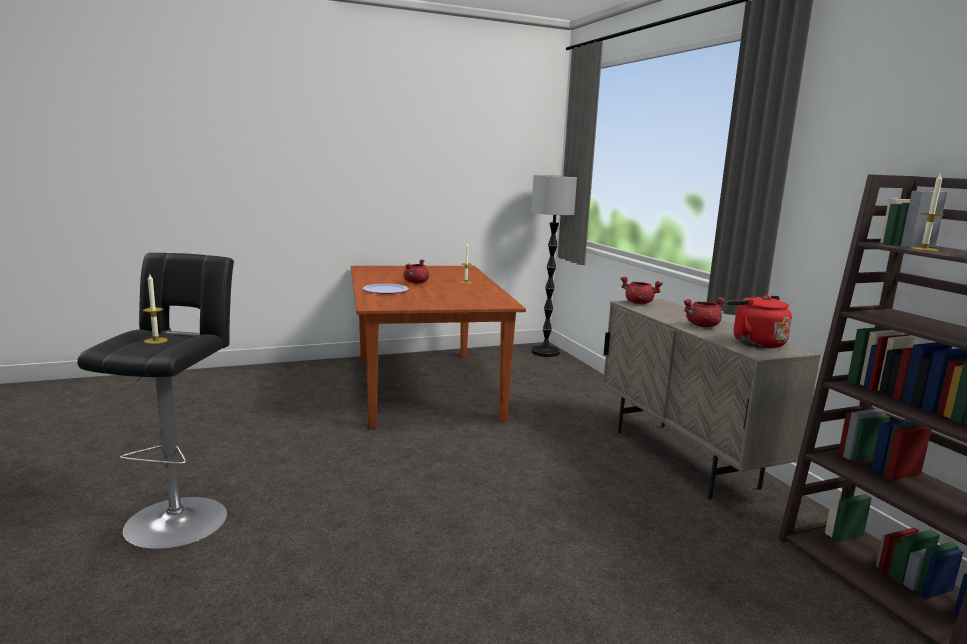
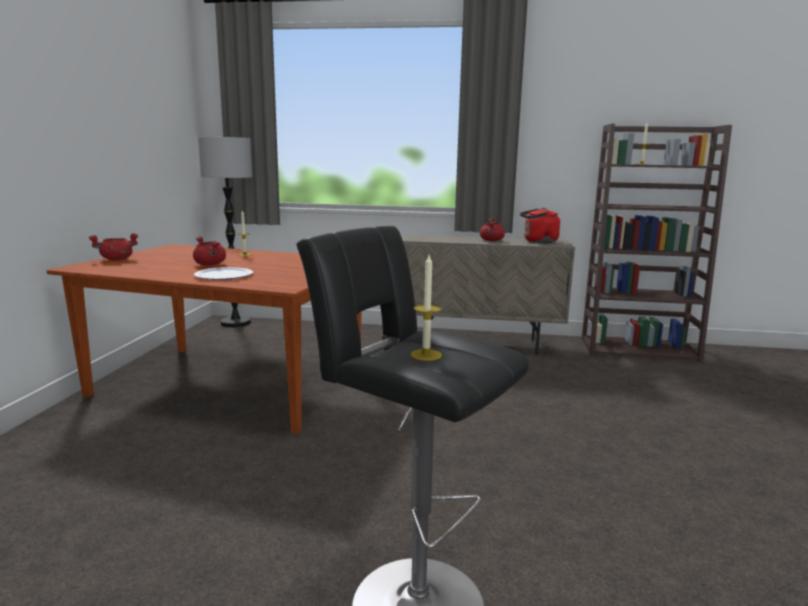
camera: 60 degrees left, 0 degrees up
(638, 303) = (416, 238): red cooking pot -> red cooking pot (116, 260)

